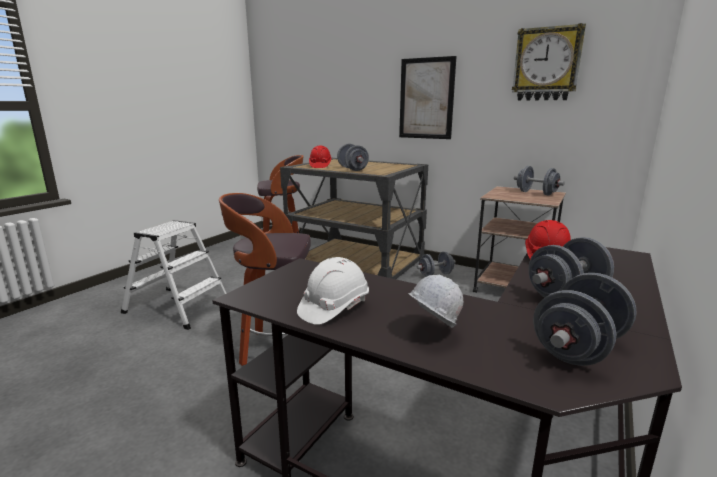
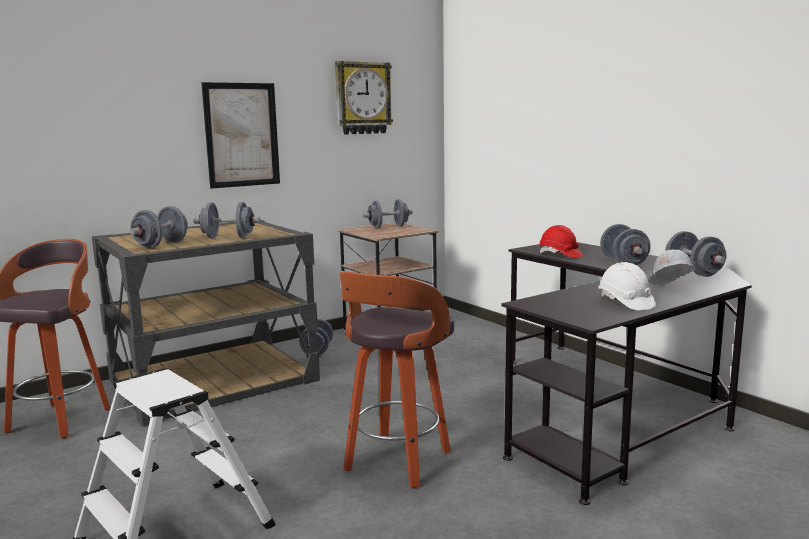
camera: 65 degrees left, 5 degrees down
(320, 166) = (161, 245): red hard hat -> grey dumbbell

